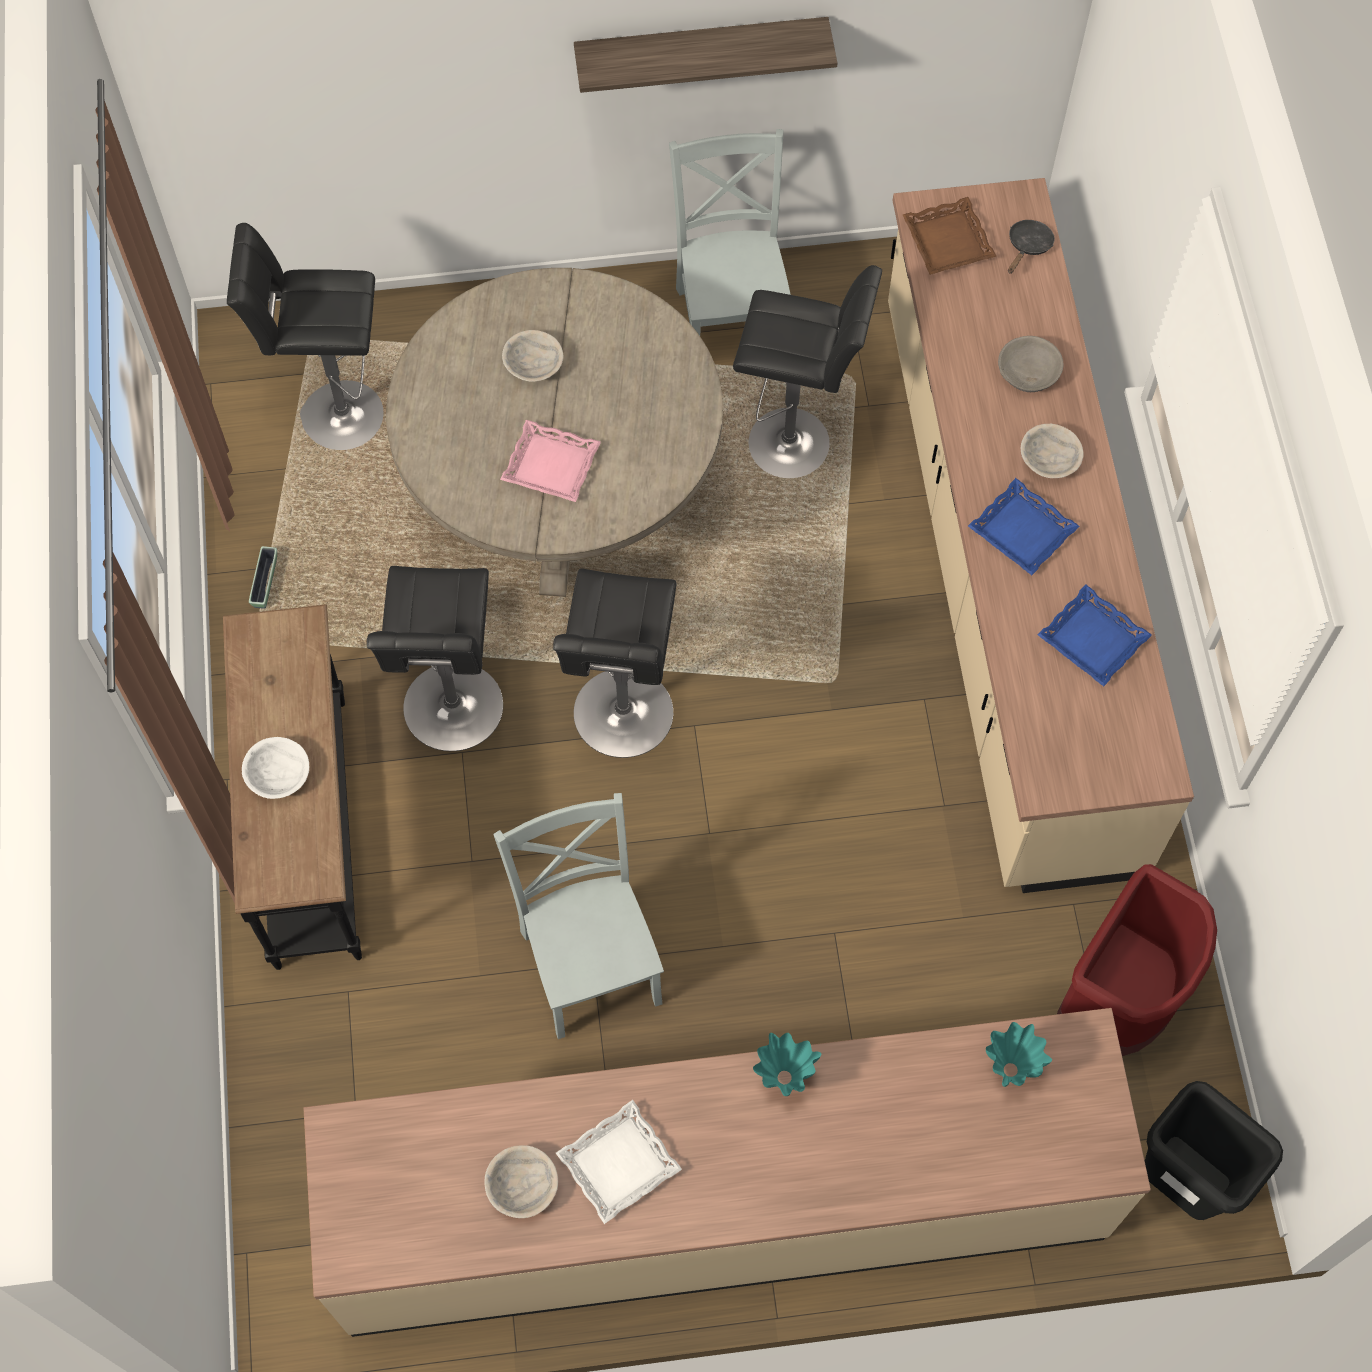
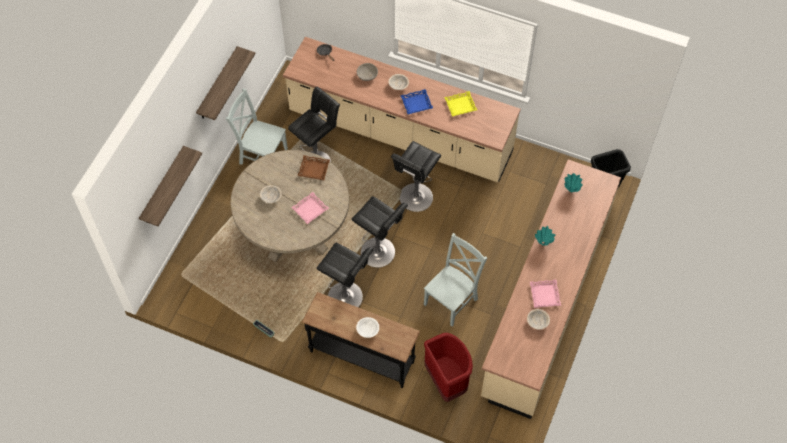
camera: 60 degrees left, 5 degrees down
(336, 416) = (216, 281): black stool -> black stool (414, 199)
(364, 112) = (163, 186): none -> shelf
(590, 960) = (452, 300): grey chair -> grey chair turned 120 degrees clockwise
(619, 1164) = (545, 295): white tray -> pink tray
(947, 241) = (309, 70): brown tray -> brown tray (313, 169)
(1092, 640) = (460, 106): blue tray -> yellow tray
(1118, 998) = (543, 176): red trash can -> red trash can (446, 380)

